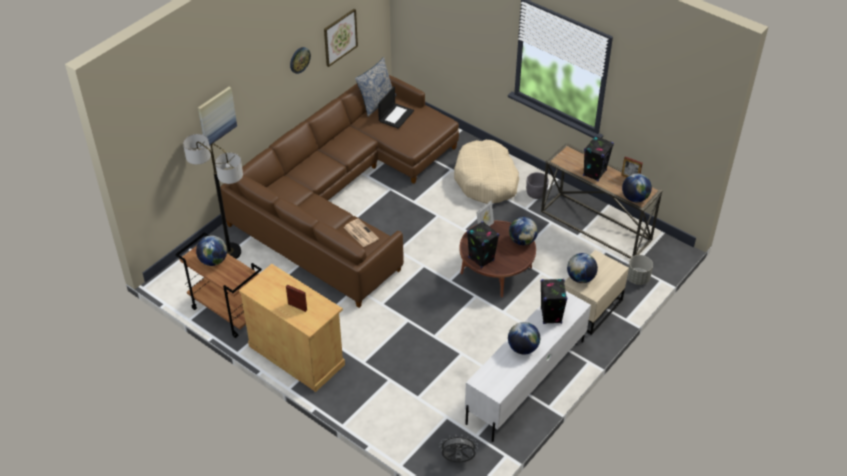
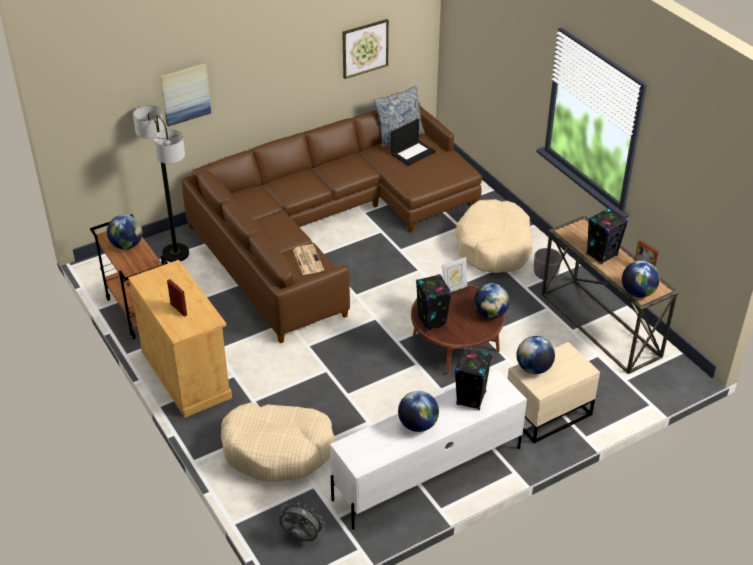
camera: 20 degrees right, 5 degrees down
(299, 60) = (305, 59): wall clock -> none
(404, 396) = (278, 450): none -> beige dog bed
(637, 278) = (623, 396): grey planter -> none

